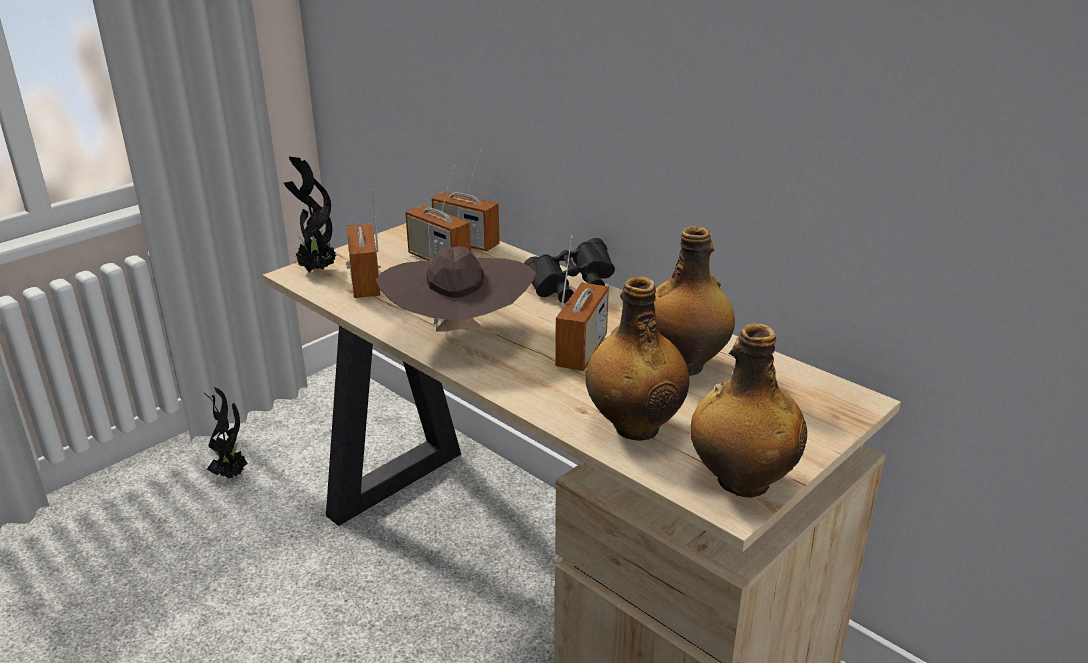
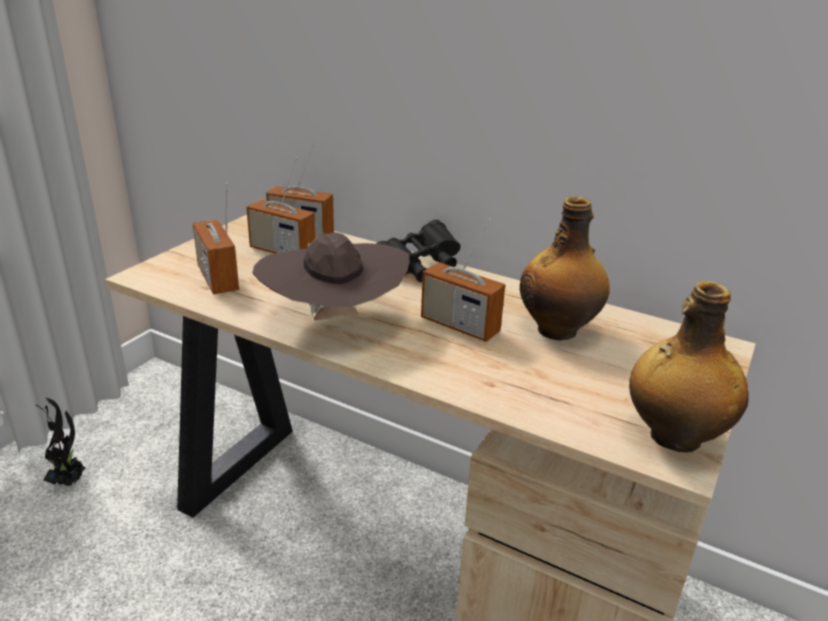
camera: 15 degrees left, 0 degrees up
(316, 271) = (161, 271): potted plant -> none
(582, 351) = (459, 326): radio -> radio turned 120 degrees clockwise
(635, 426) = (547, 394): bottle -> none

